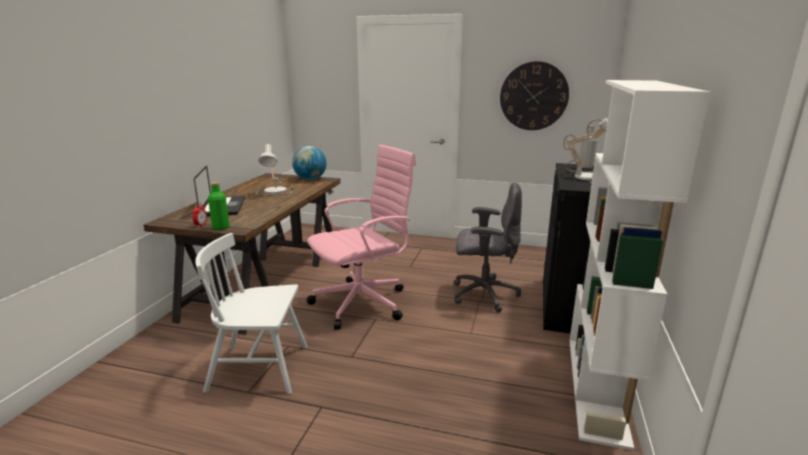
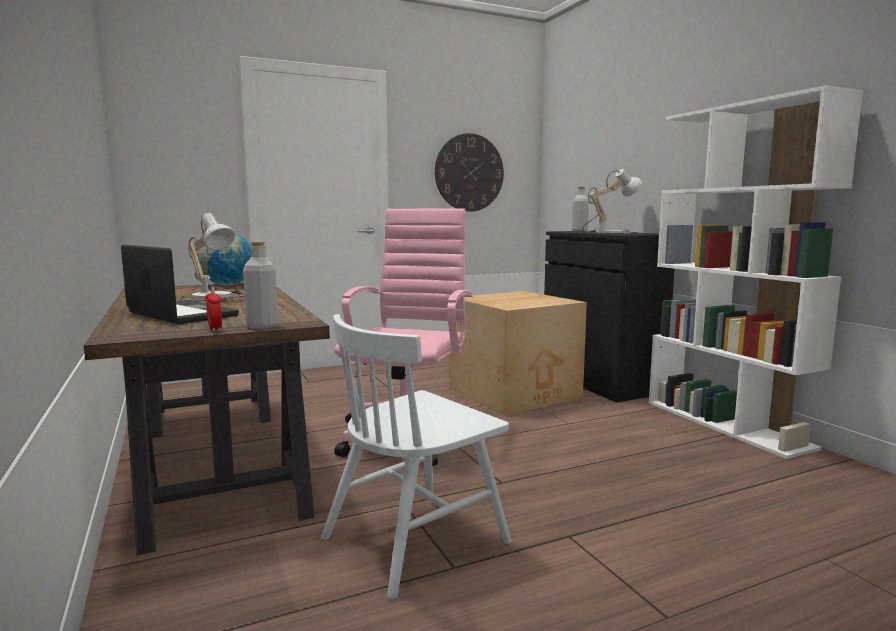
camera: 40 degrees left, 10 degrees down
(221, 228) = (262, 326): green bottle -> grey bottle
(483, 294) = (516, 393): grey office chair -> cardboard box

